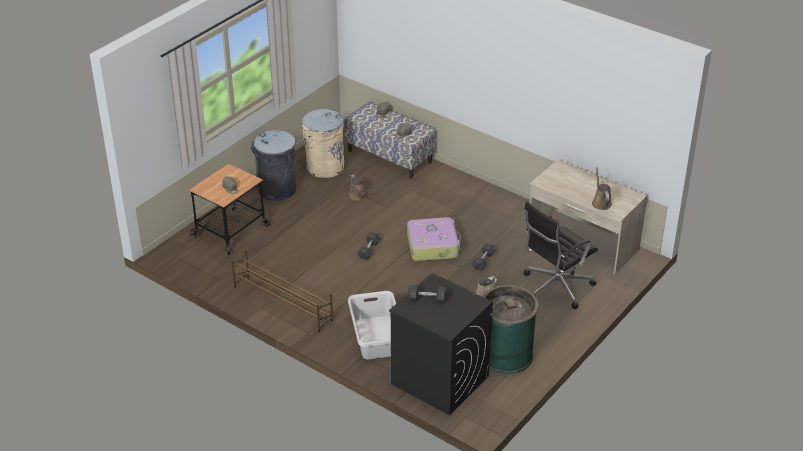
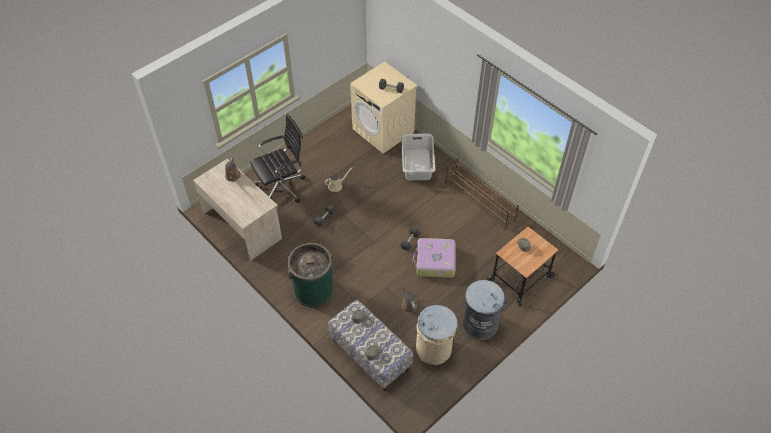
camera: 170 degrees left, 15 degrees up
(433, 245) = (358, 239): suitcase -> suitcase (435, 262)
(439, 379) = (383, 130): black washing machine -> beige washing machine
(506, 355) = (336, 141): green trash can -> green trash can (313, 289)

